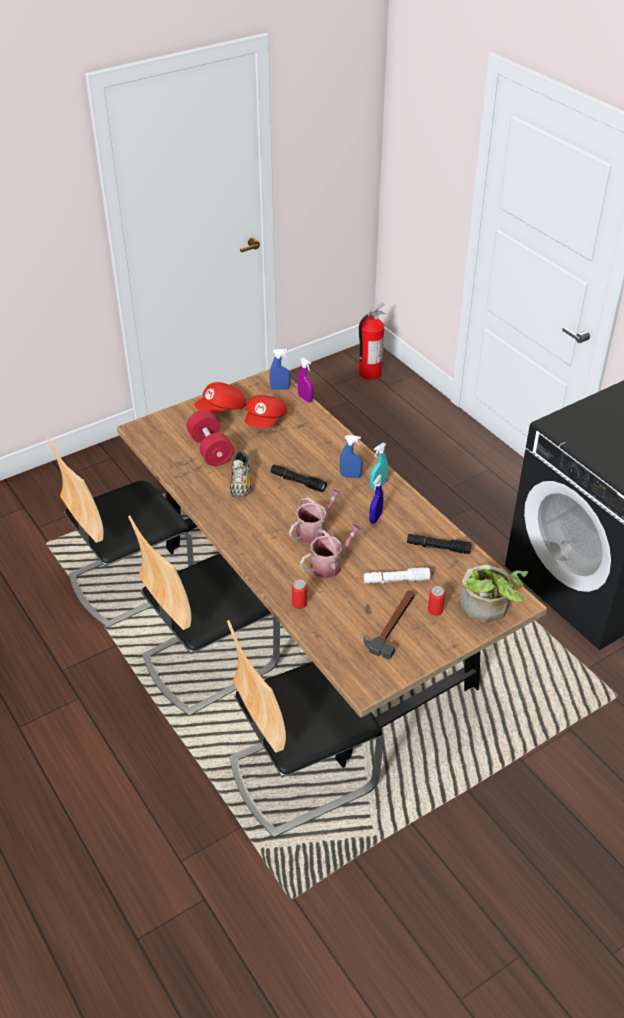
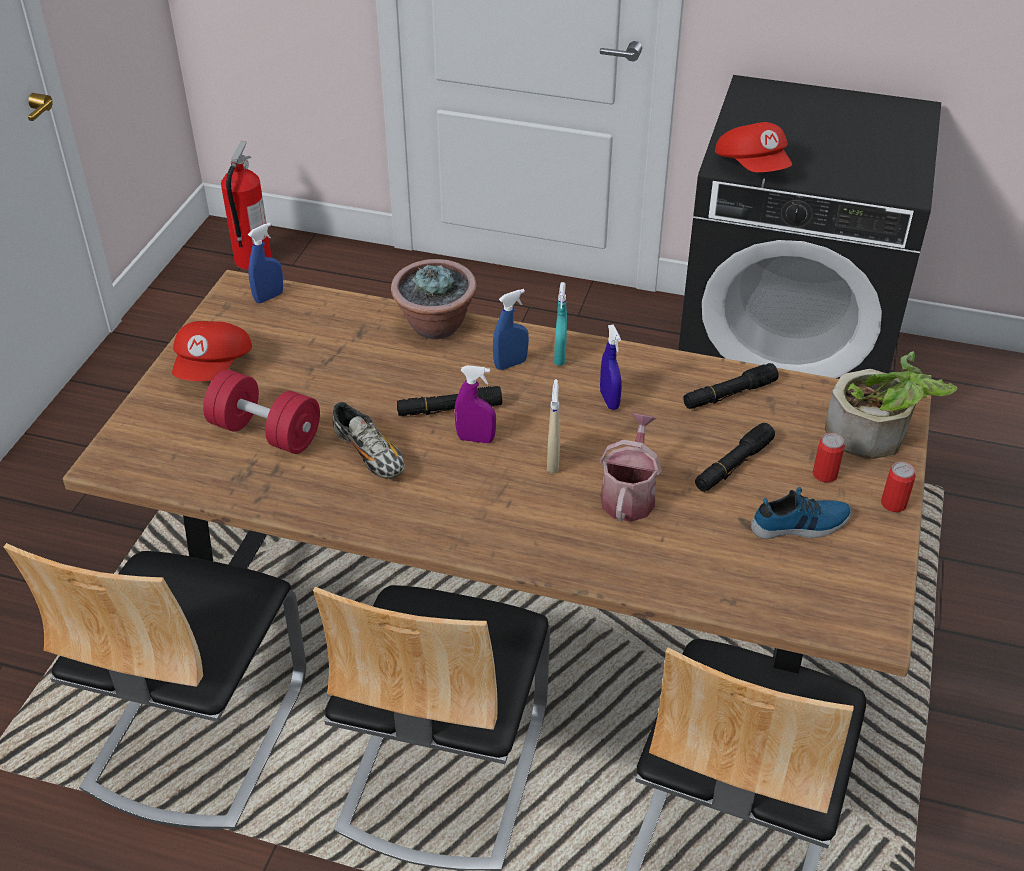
camera: 40 degrees left, 0 degrees up
(266, 421) = (302, 351): red cap -> red cap (753, 167)
(299, 604) = (656, 573): can -> can (893, 504)
(305, 398) = (322, 294): purple spray bottle -> purple spray bottle (475, 439)
(314, 530) = (553, 462): watering can -> beige spray bottle
(337, 440) = (436, 326): none -> potted plant
(392, 624) = (800, 525): hammer -> shoe
(396, 580) = (733, 465): white flashlight -> black flashlight

